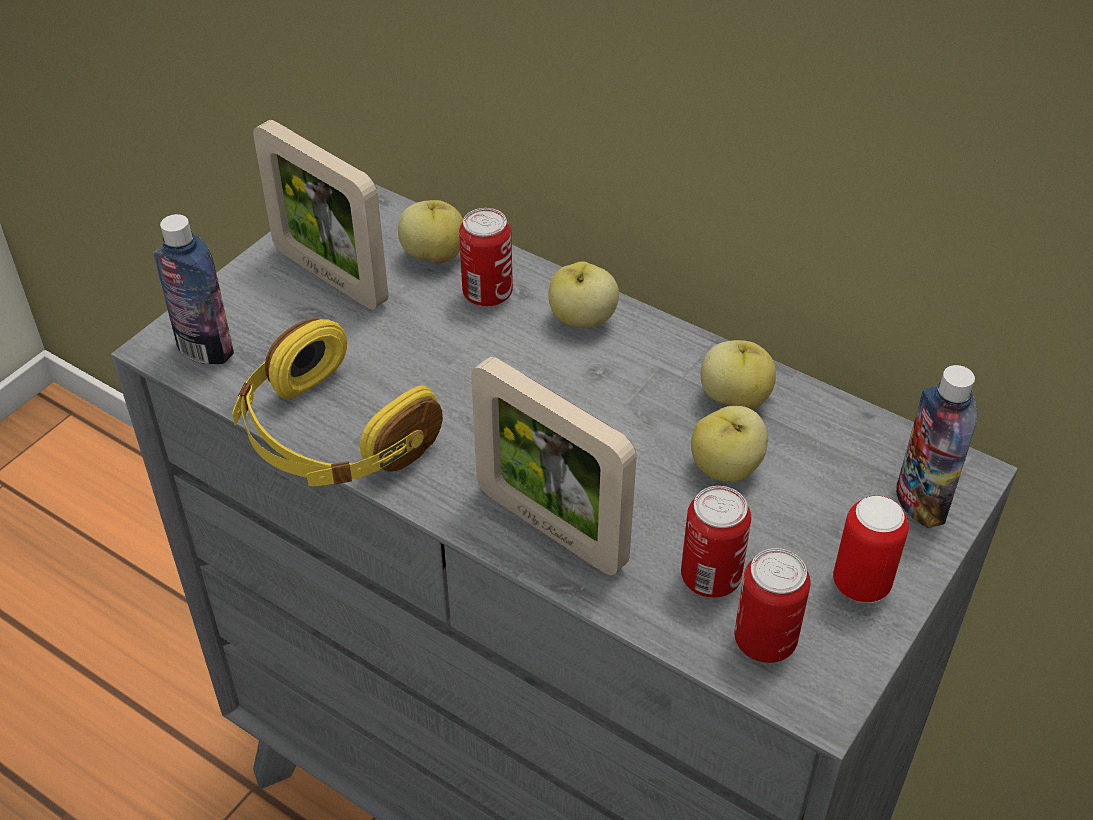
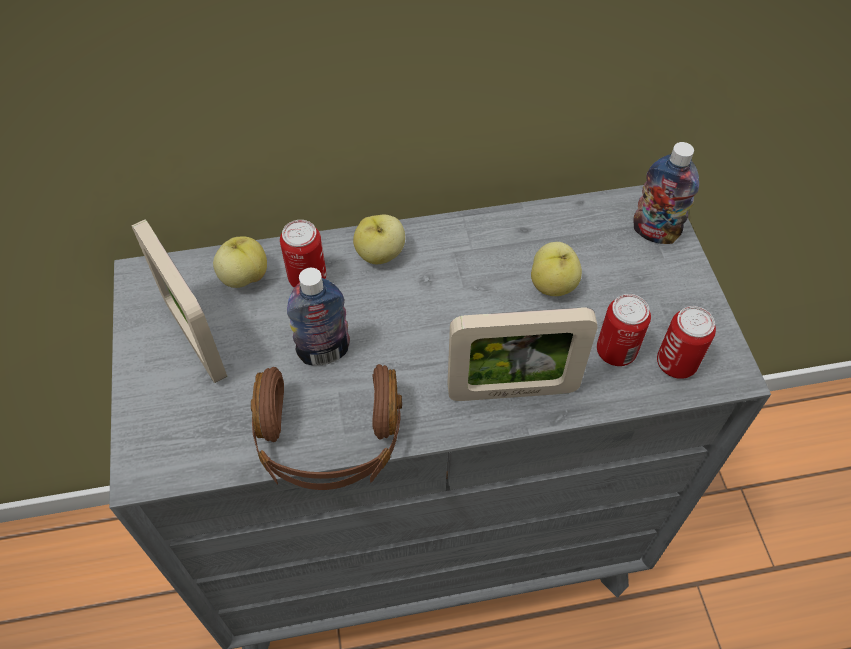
camera: 45 degrees left, 10 degrees up
(205, 350) = (175, 451): bottle -> bottle (324, 352)
(330, 276) = (195, 339): picture frame -> picture frame turned 60 degrees clockwise
(332, 436) = (328, 440): yellow headphones -> brown headphones
(735, 398) = (511, 241): apple -> none
(861, 584) = (680, 297): can -> none

